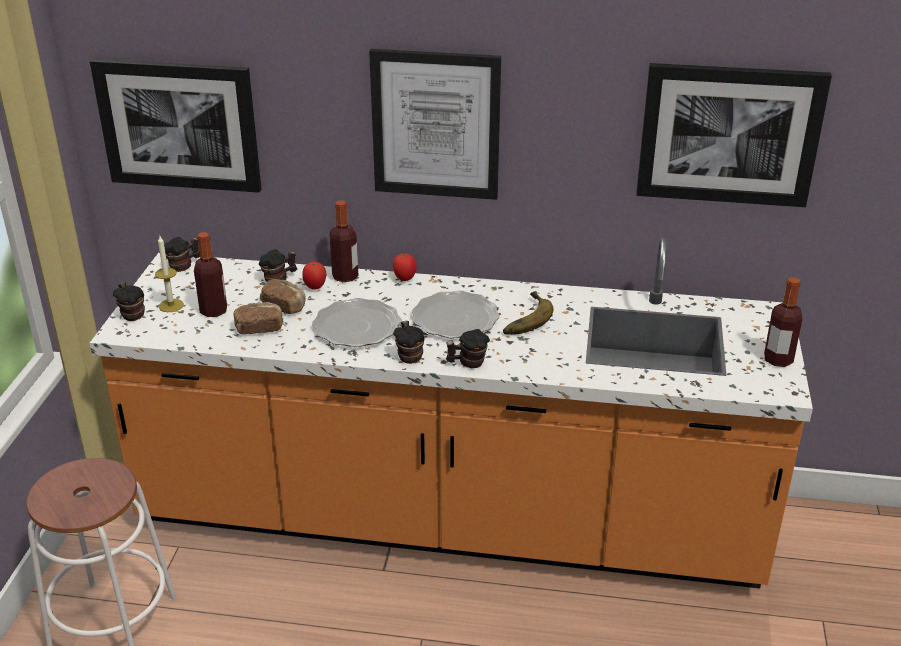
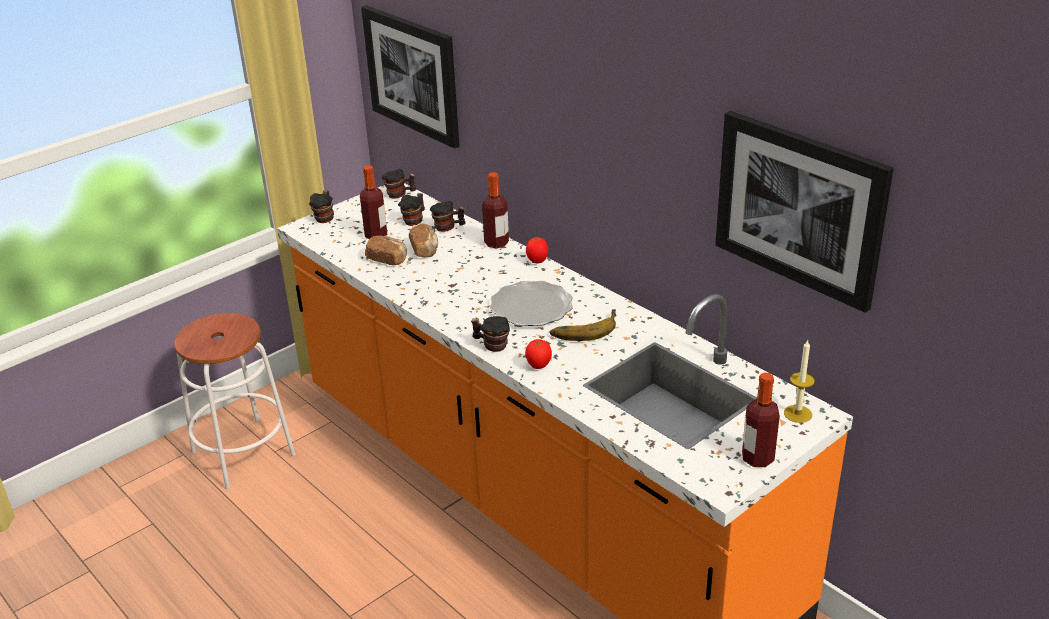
camera: 40 degrees right, 0 degrees up
(171, 305) = (355, 221): candle -> candle (798, 414)
(315, 287) = (464, 243): tomato -> tomato (538, 366)
(356, 327) = (452, 285): plate -> none
(409, 355) = (459, 321): mug -> mug (415, 220)
(436, 125) = (570, 124): picture -> none

